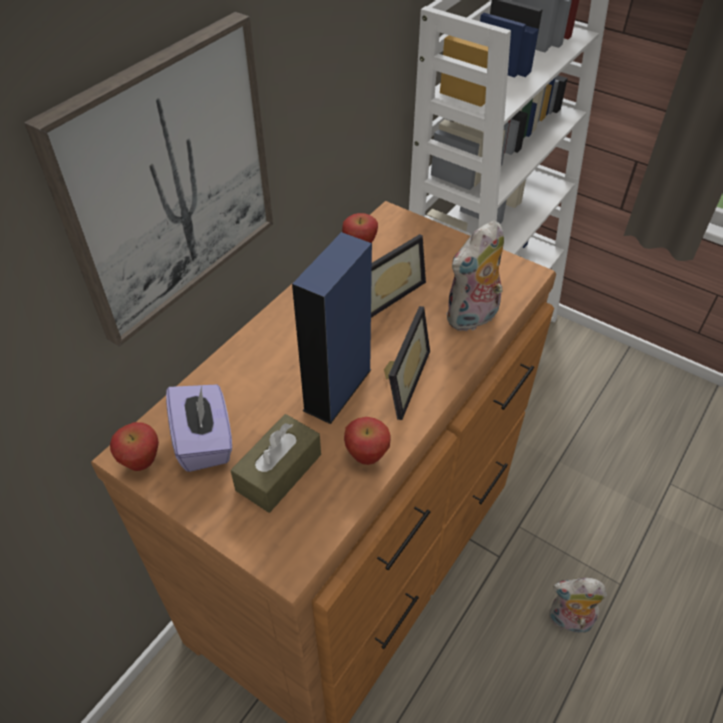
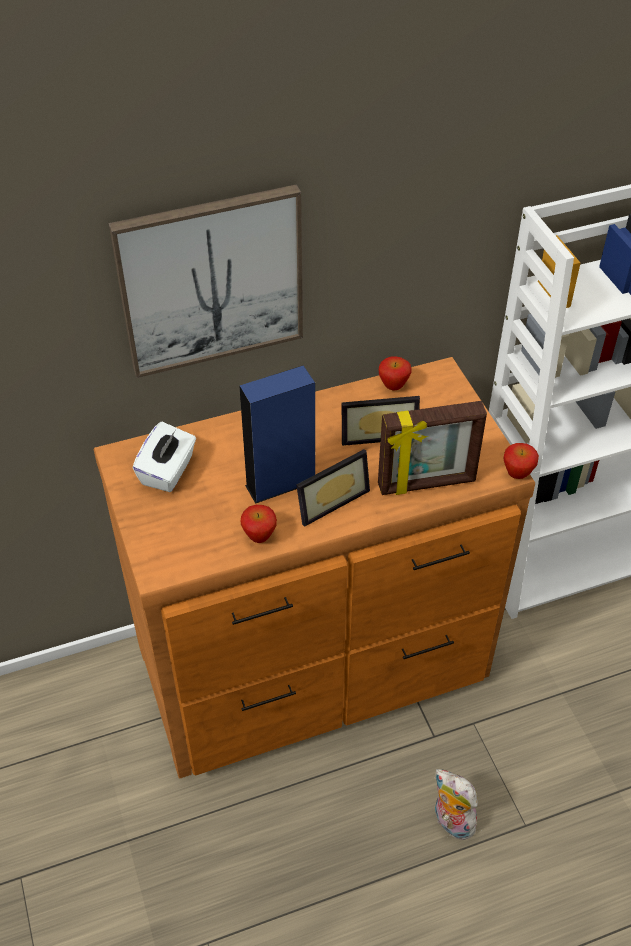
camera: 35 degrees right, 0 degrees up
(142, 463) = (121, 464): apple -> apple (517, 474)
(205, 441) = (168, 471): purple tissue box -> white tissue box
(279, 472) = (196, 515): brown tissue box -> none
(472, 318) = (427, 484): plush toy -> picture frame

